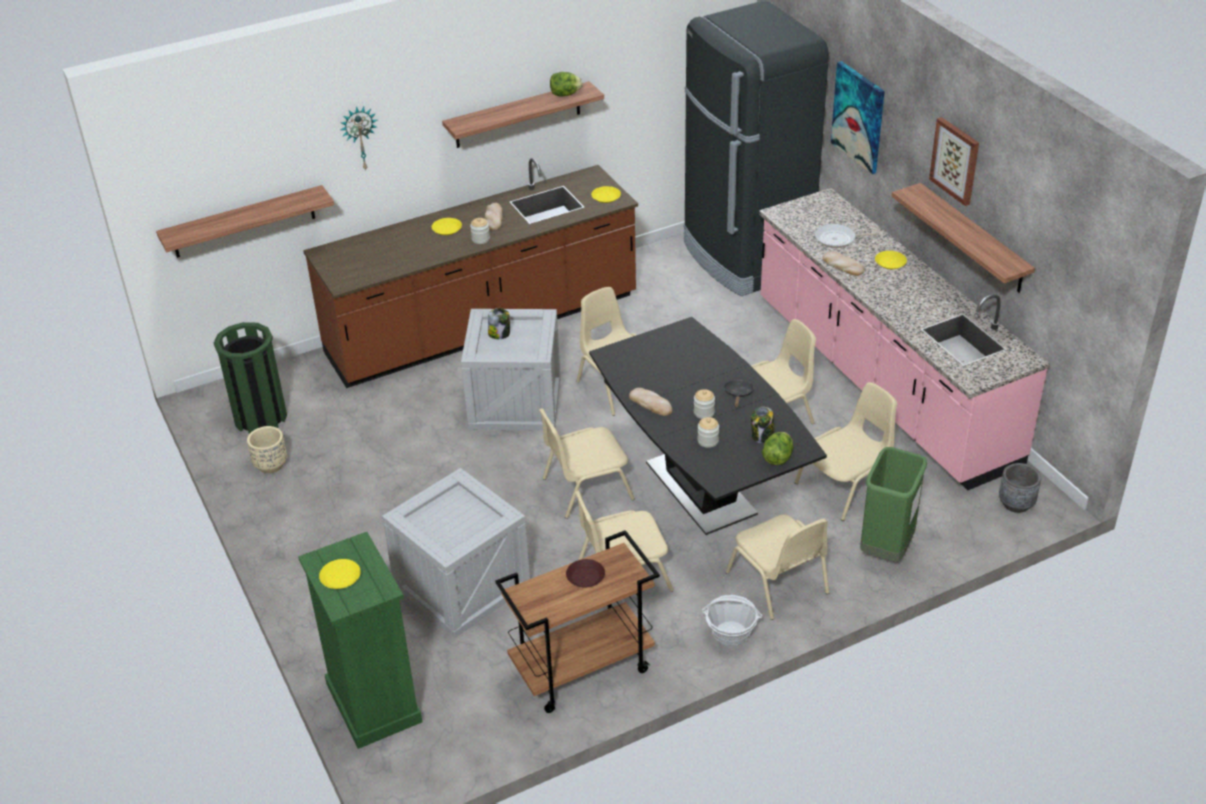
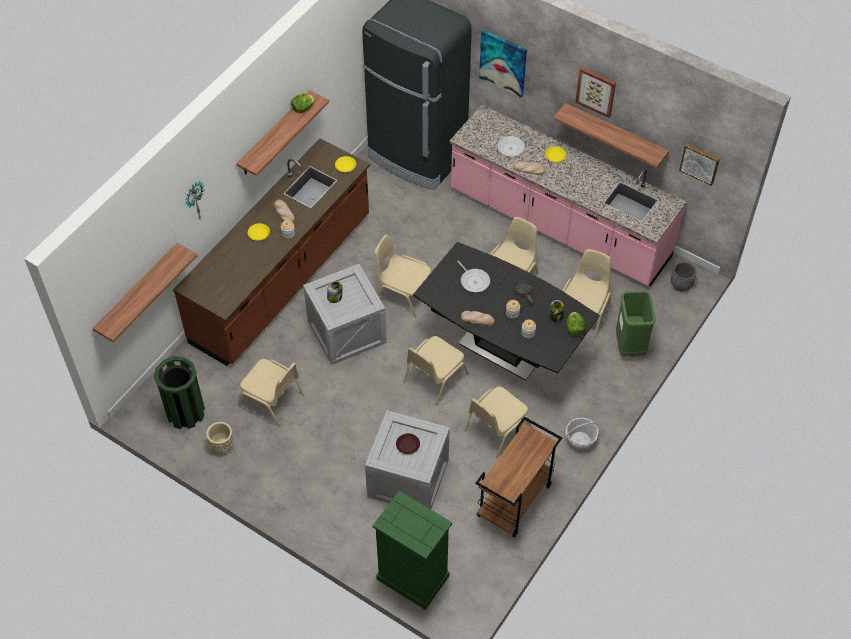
camera: 30 degrees left, 15 degrees up
(340, 577) = (408, 527): yellow plate -> none
(585, 577) = (519, 455): brown plate -> brown plate (408, 445)
(680, 363) = (474, 281): none -> frying pan
(778, 583) = (585, 395): beige chair -> beige chair (272, 400)
(1072, 292) = (700, 163): none -> picture

